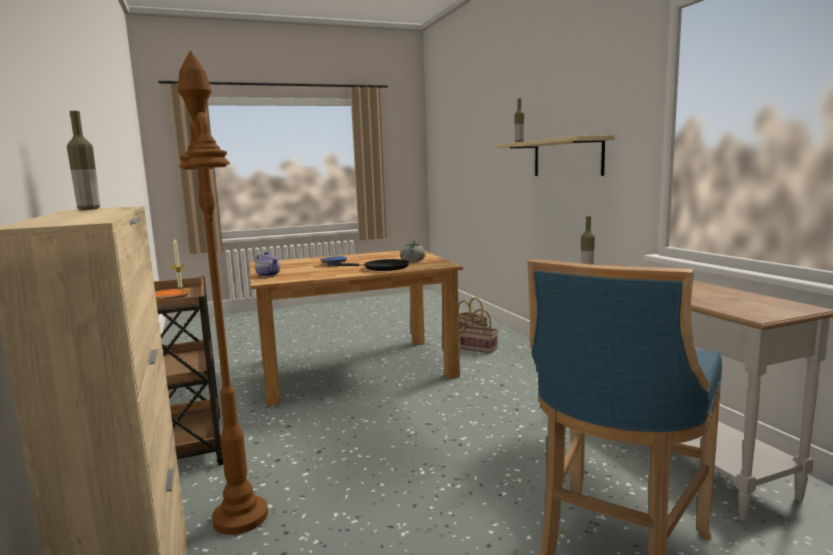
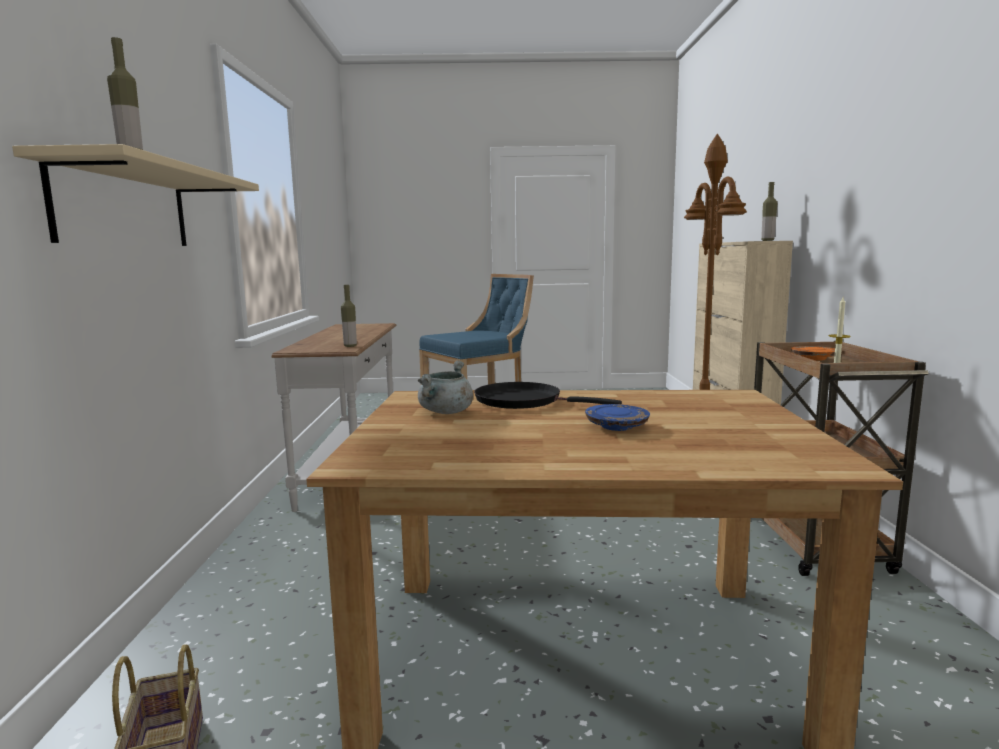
camera: 160 degrees left, 0 degrees up
(268, 275) = (752, 409): teapot -> none
(479, 348) = (265, 661): basket -> none

